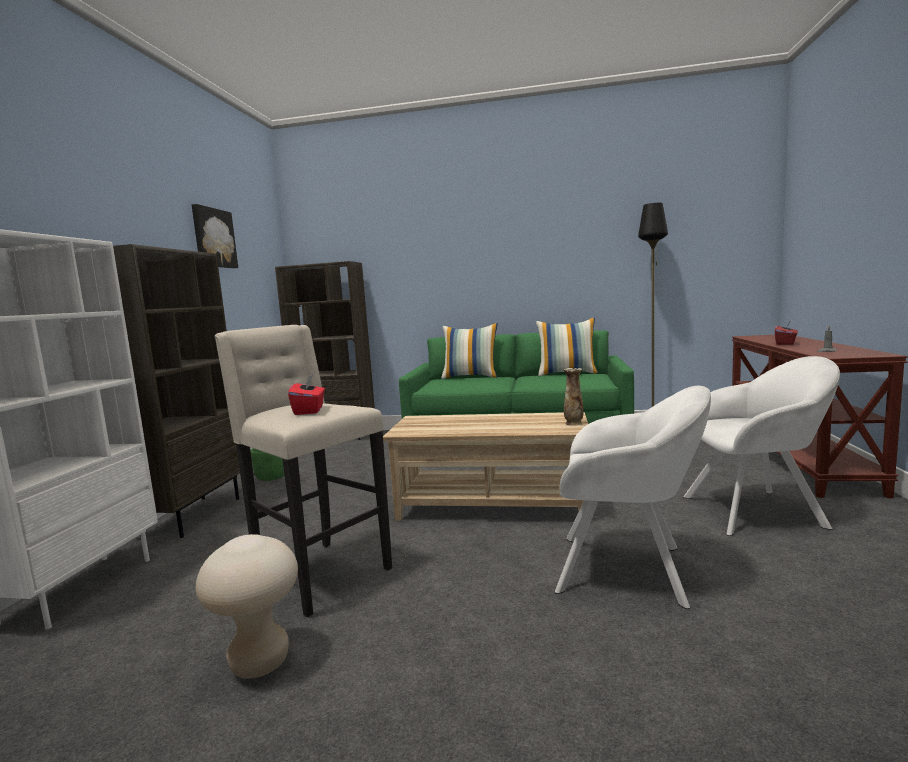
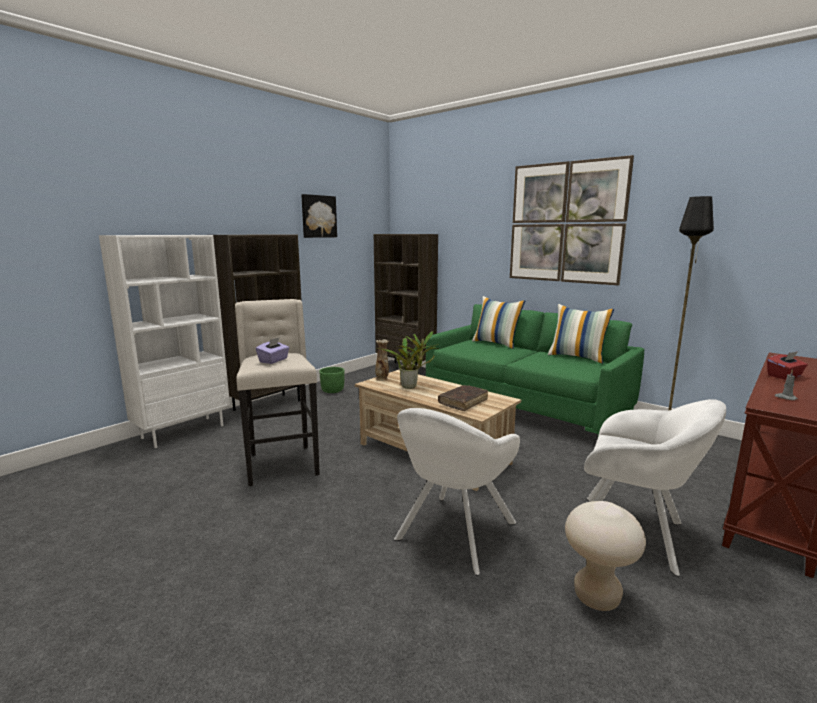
camera: 30 degrees right, 5 degrees up
(260, 662) = (206, 500): beige stool -> beige stool (596, 597)
(309, 410) = (274, 360): red tissue box -> purple tissue box
(455, 425) = (411, 386): none -> potted plant
(519, 239) = (566, 223): none -> picture
(539, 425) = (463, 402): none -> brown book
(573, 423) = (489, 408): vase -> vase (382, 379)
(629, 570) = (453, 534): white armchair -> white armchair turned 75 degrees clockwise

